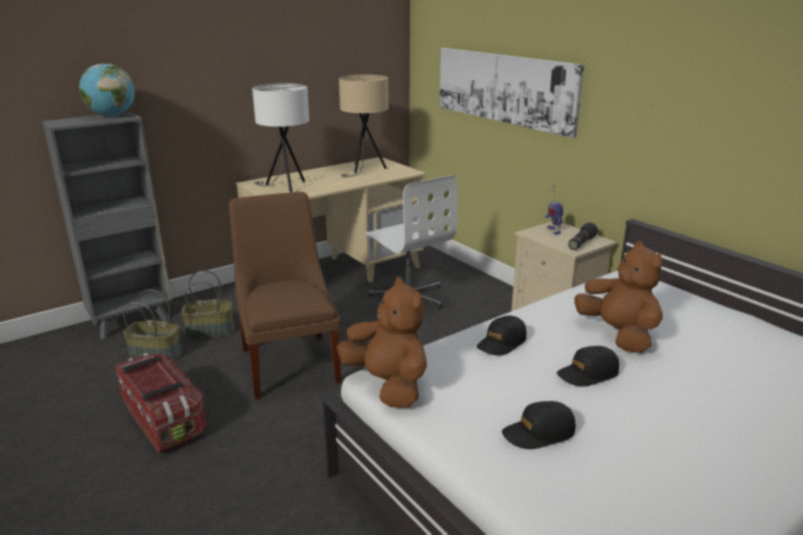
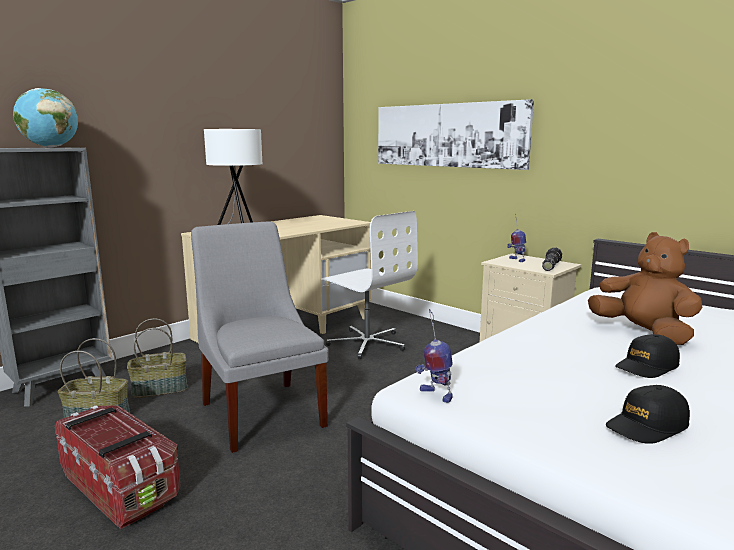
camera: 10 degrees left, 10 degrees down
(290, 362) = (261, 411): brown chair -> grey chair
(364, 170) = (310, 222): beige table lamp -> none
(388, 385) = (435, 394): brown plush toy -> toy robot
(501, 343) = (533, 347): black cap -> none

